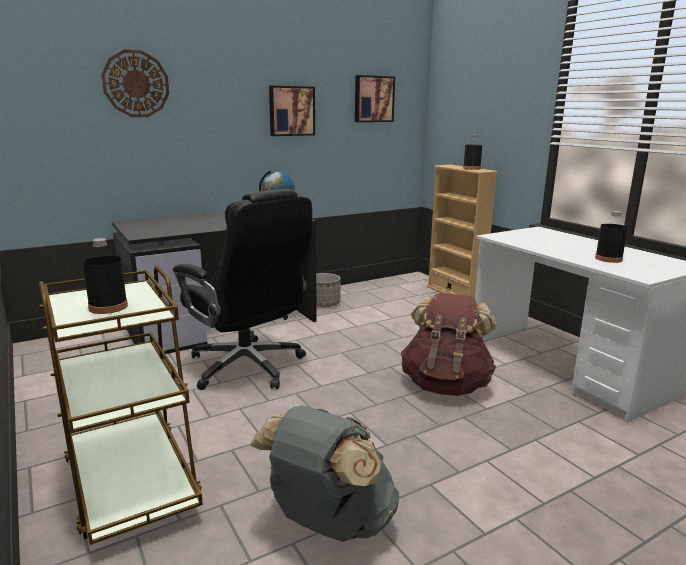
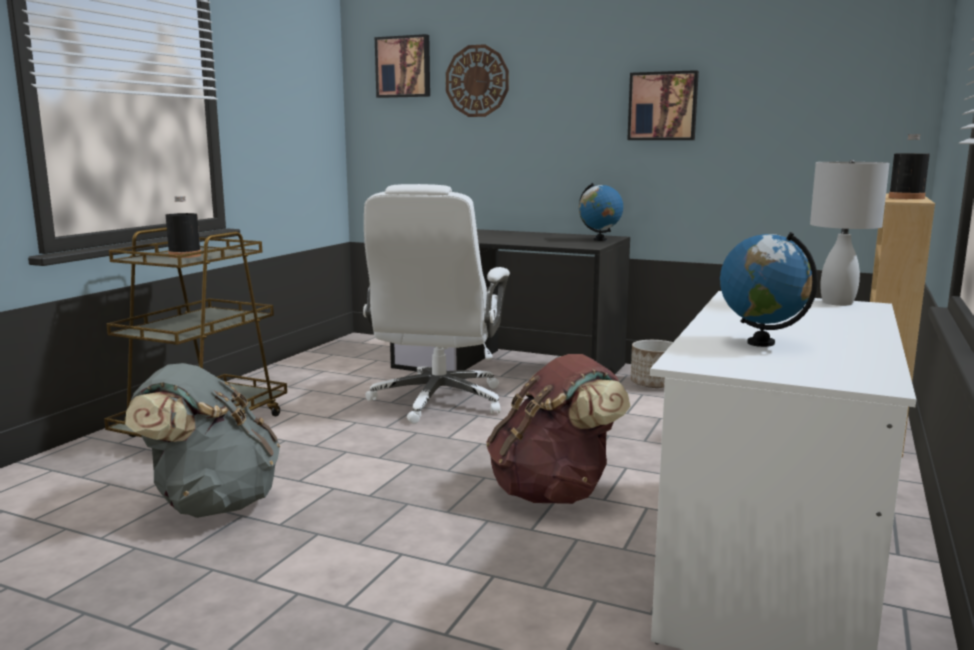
camera: 55 degrees right, 5 degrees down
(248, 367) = (438, 401): black office chair -> white office chair
(373, 99) = (812, 84): picture -> picture (404, 67)
(530, 230) = (837, 303): none -> white table lamp
(608, 259) = (761, 343): black bottle -> globe

